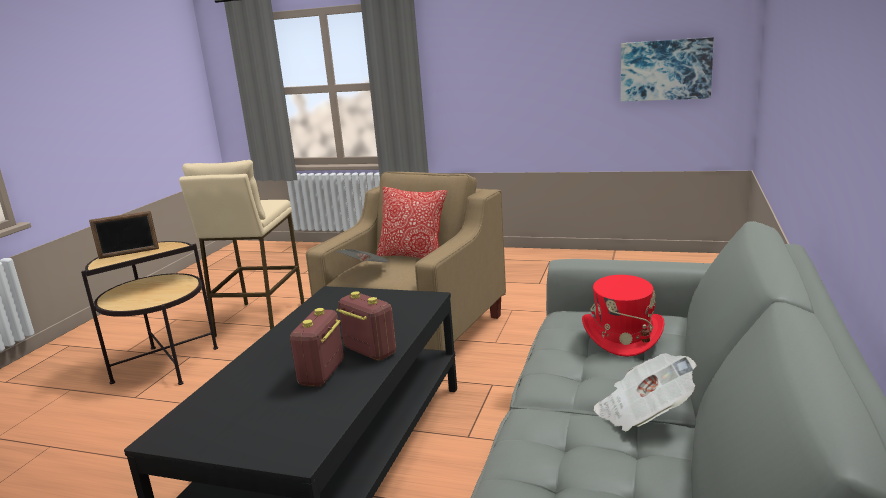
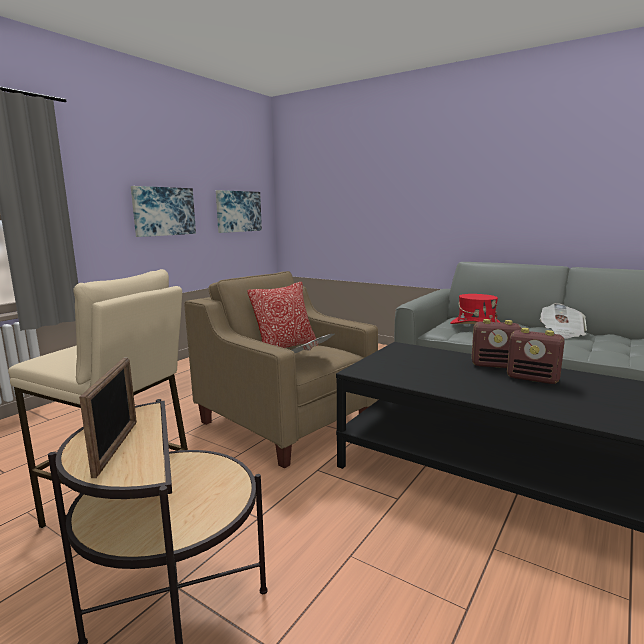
camera: 75 degrees left, 5 degrees down
(369, 351) = (495, 365): radio -> radio turned 135 degrees counterclockwise
(536, 75) = (163, 211): none -> picture

